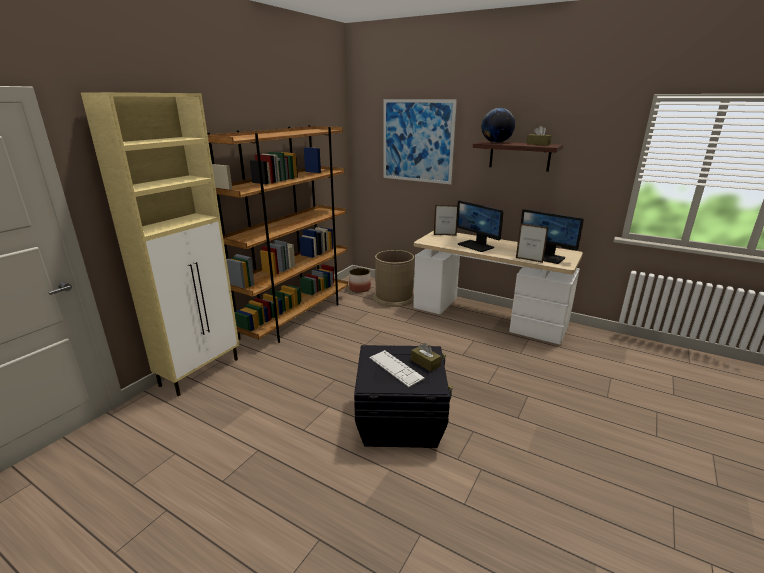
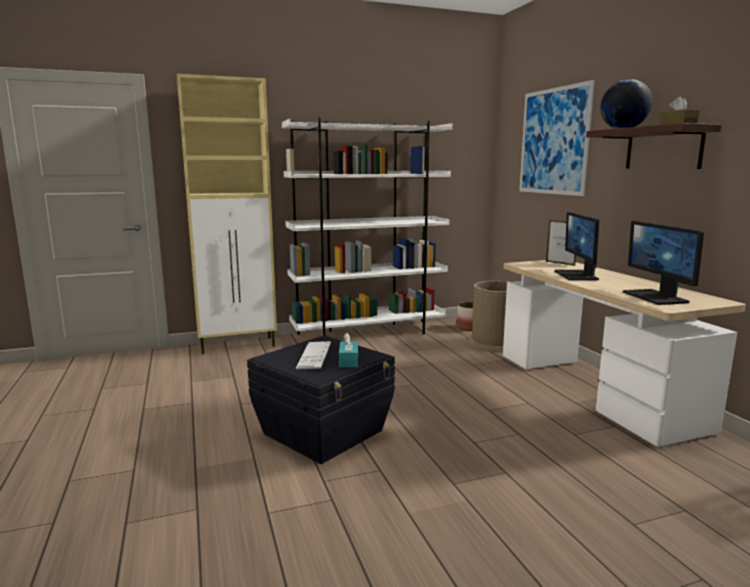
camera: 40 degrees right, 10 degrees down
(296, 317) = (369, 333): brown bookcase -> white bookcase
(425, 363) = (348, 361): brown tissue box -> turquoise tissue box
(529, 260) = (619, 295): picture frame -> none

